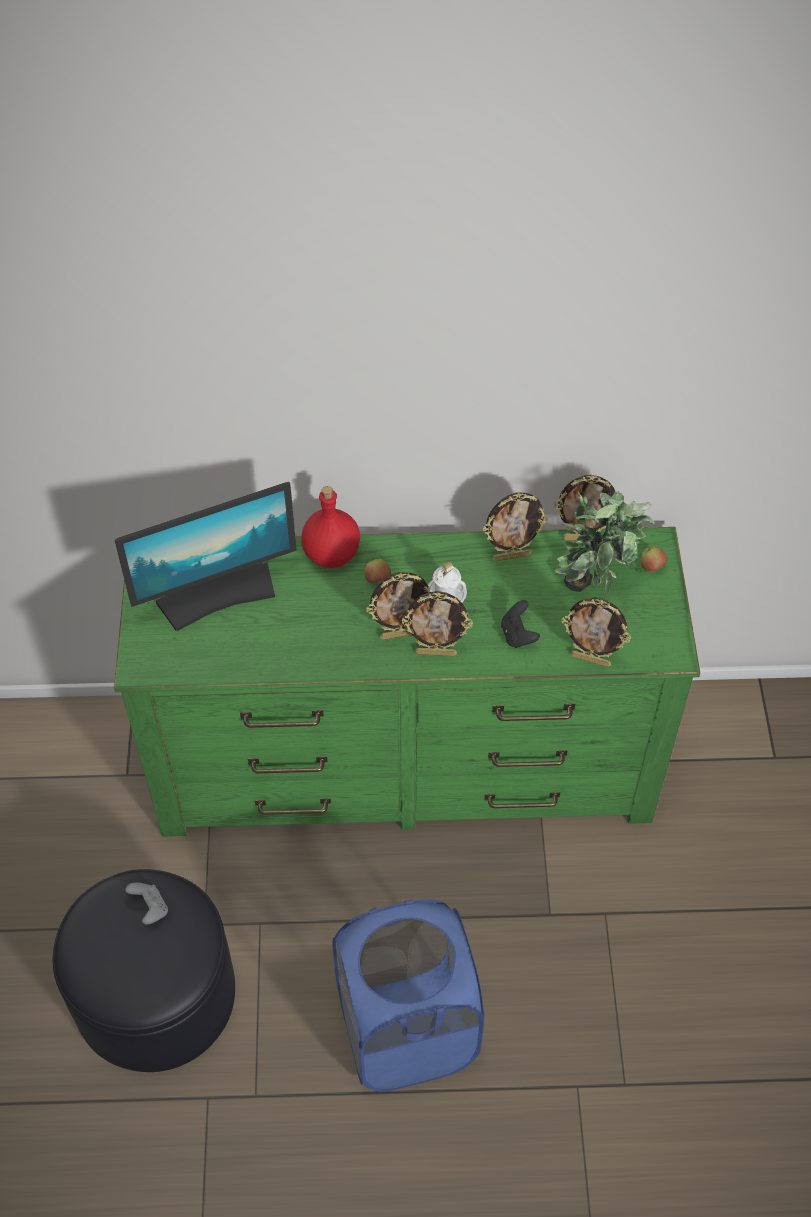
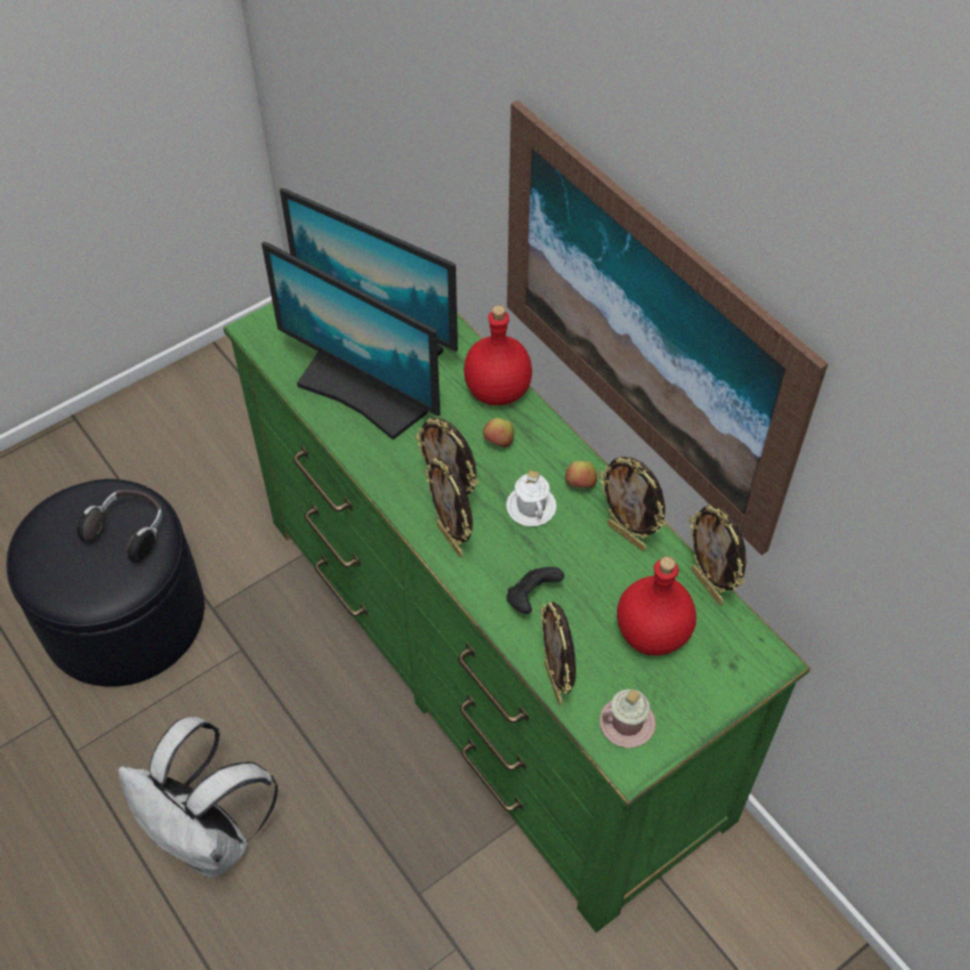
camera: 55 degrees right, 0 degrees up
(150, 908) = (129, 532): grey game controller -> headphones
(263, 633) = (363, 393): none -> monitor
(407, 1031) = (211, 838): blue laundry basket -> white backpack
(457, 412) = (645, 328): none -> picture
(594, 588) = (652, 634): potted plant -> red bottle
(646, 639) = (627, 723): none -> pink mug
(652, 567) = (730, 675): apple -> apple (580, 485)

